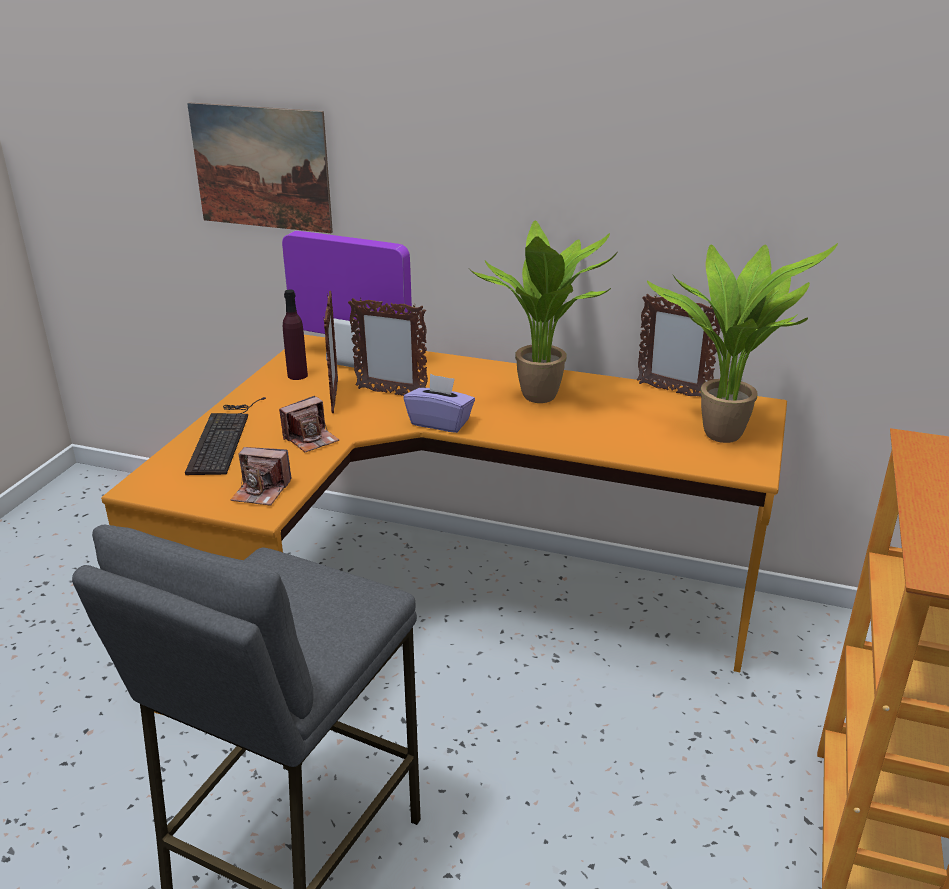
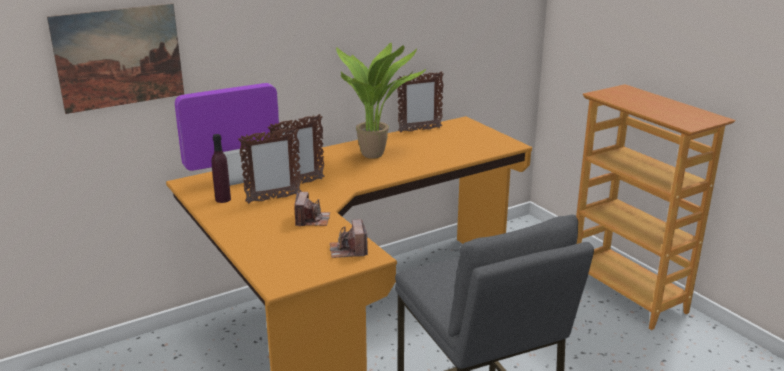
camera: 50 degrees left, 5 degrees down
(224, 436) = (261, 242): keyboard -> none
(261, 491) = (348, 250): camera -> camera turned 120 degrees clockwise
(334, 397) = (273, 199): picture frame -> picture frame turned 120 degrees clockwise
(440, 422) = (355, 184): purple tissue box -> none
(724, 433) = (473, 136): potted plant -> none

